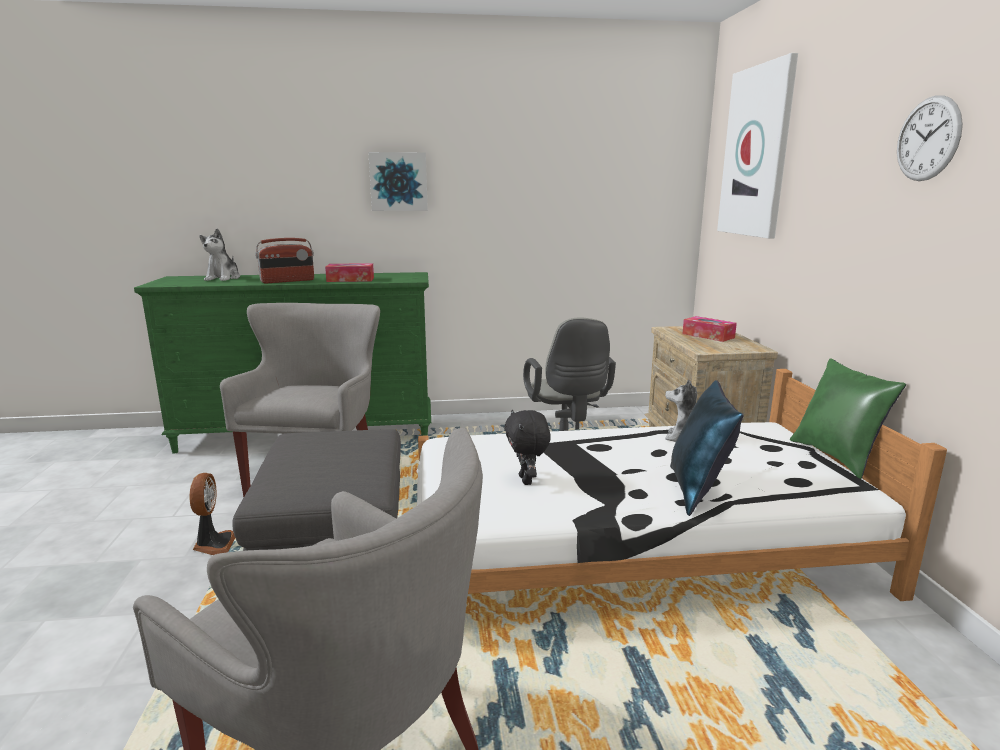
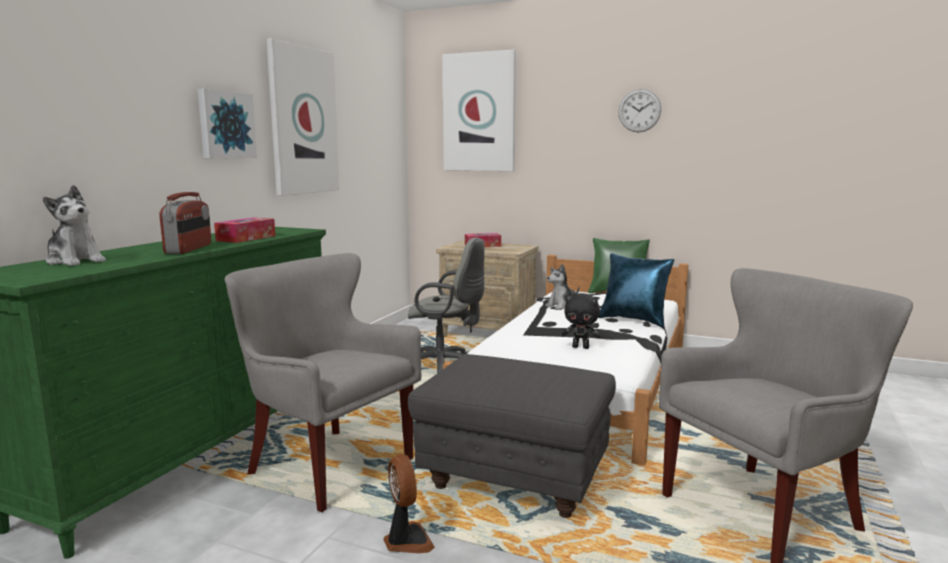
camera: 60 degrees left, 5 degrees down
(214, 544) = (406, 541): fan -> fan turned 45 degrees clockwise
(502, 174) = (302, 121): none -> picture

